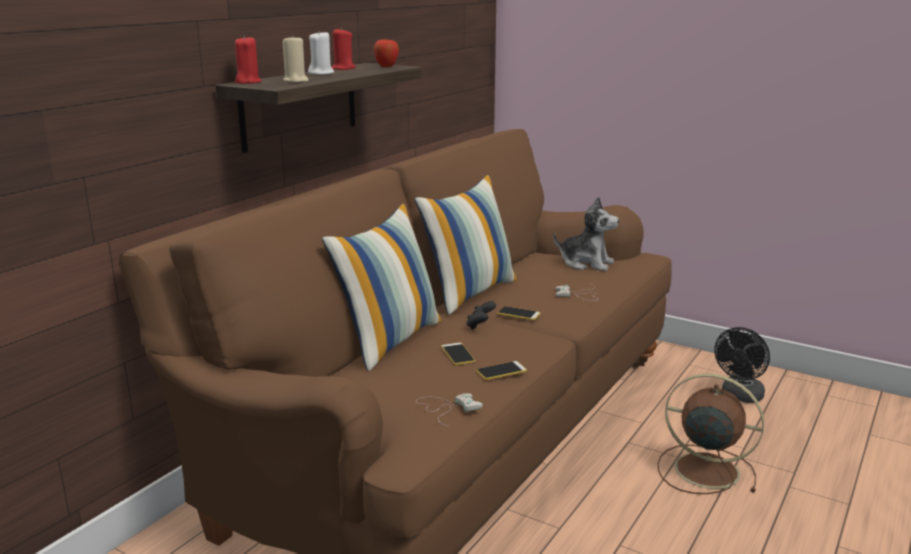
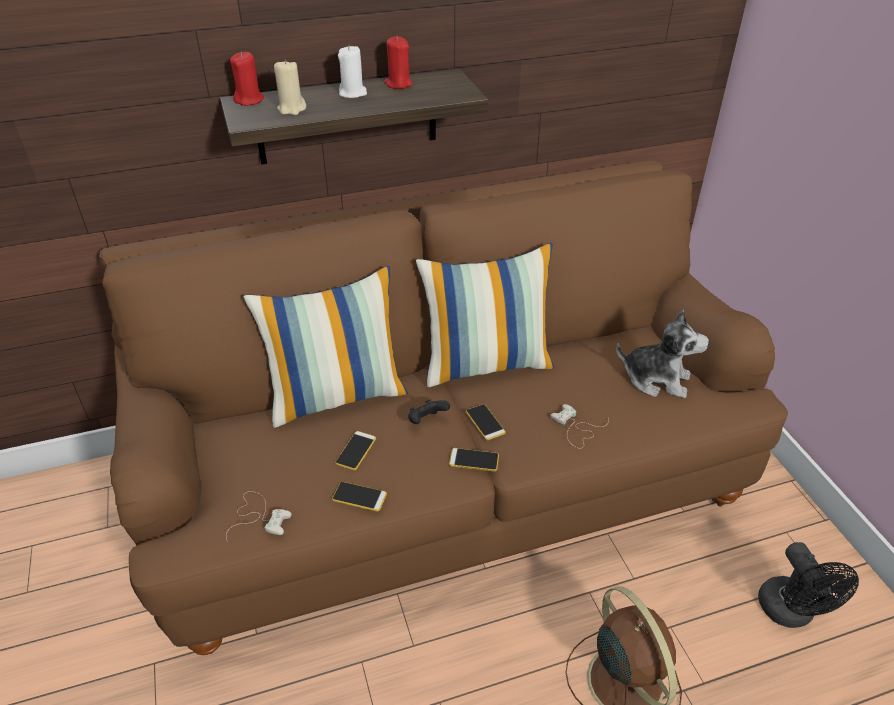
camera: 40 degrees right, 20 degrees up
(386, 67) = (448, 91): apple -> none
(542, 330) = (474, 460): none -> phone
(586, 263) = (656, 379): plush toy -> plush toy turned 45 degrees counterclockwise
(740, 397) = (790, 613): black fan -> black fan turned 90 degrees counterclockwise

